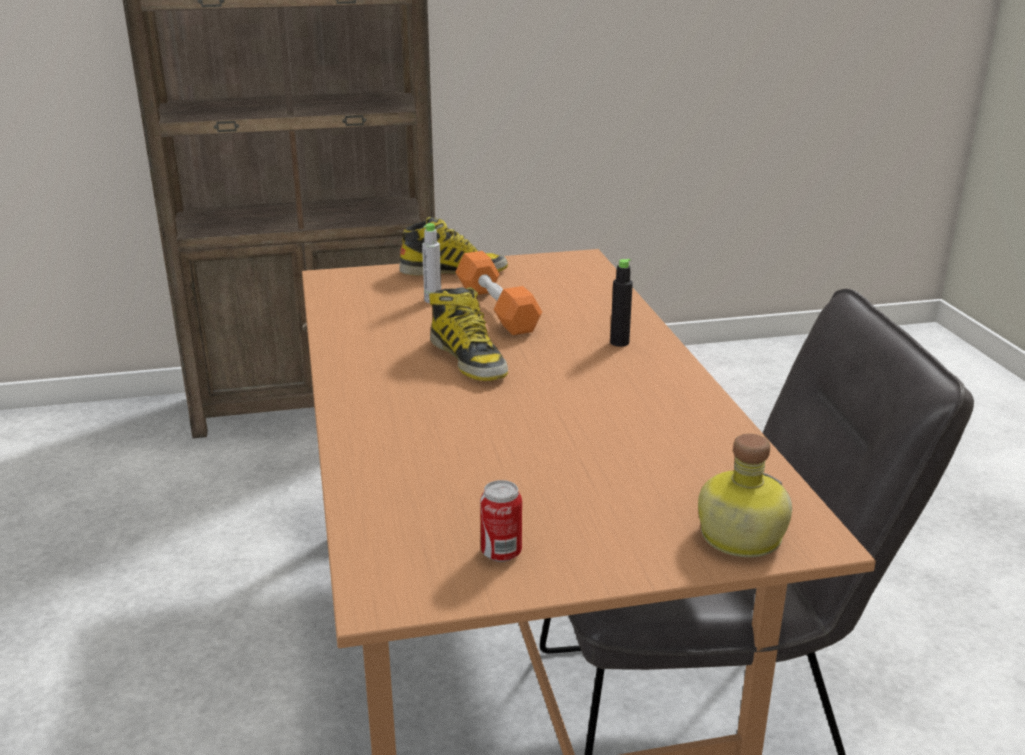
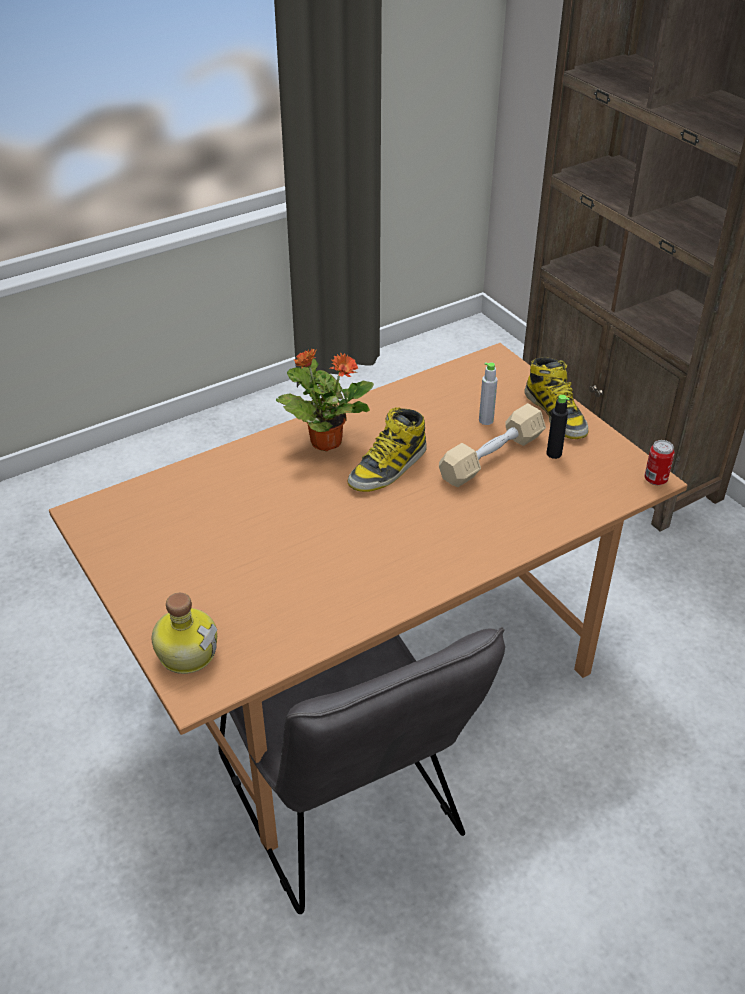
camera: 70 degrees right, 15 degrees up
(384, 385) = (325, 441): none -> potted plant
(497, 309) = (491, 457): orange dumbbell -> beige dumbbell
(501, 553) = (137, 547): can -> can (655, 479)
(619, 342) = (467, 540): black bottle -> black bottle (554, 454)

